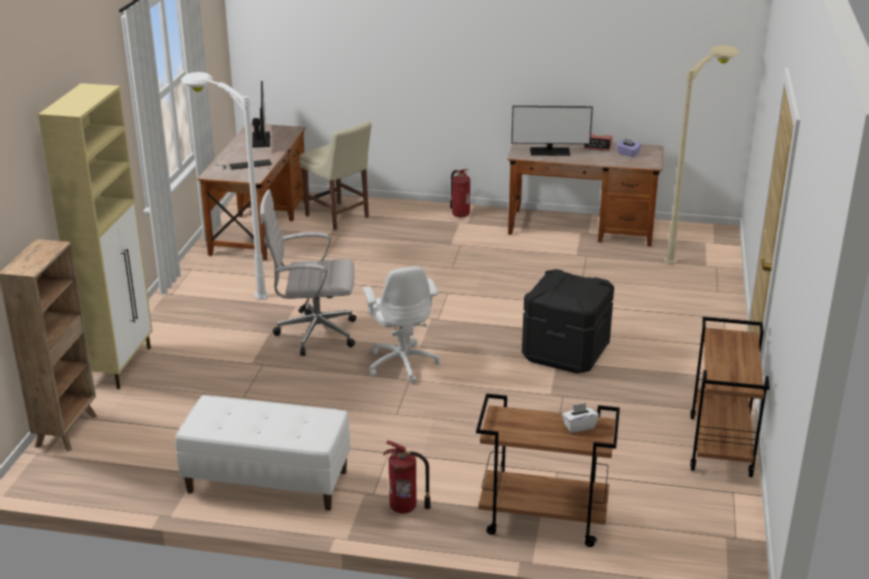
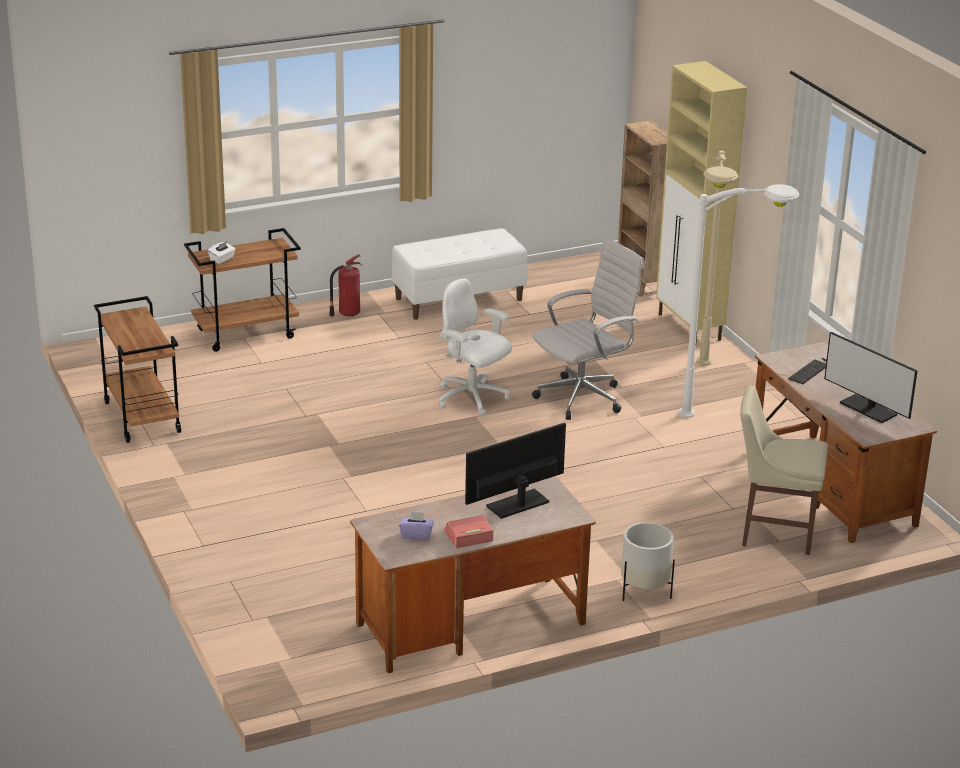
camera: 145 degrees right, 0 degrees up
(460, 214) = (644, 591): fire extinguisher -> white planter
(565, 353) = (337, 453): black storage box -> none
(692, 247) = (302, 643): beige floor lamp -> beige floor lamp (702, 385)

